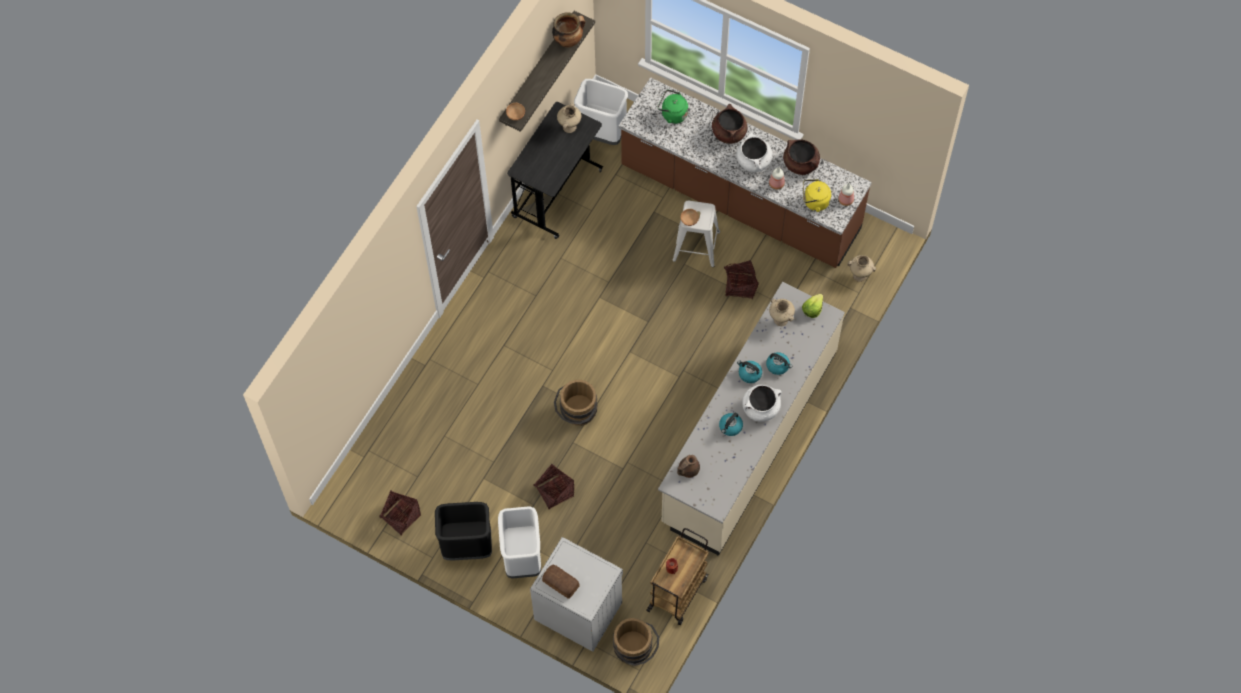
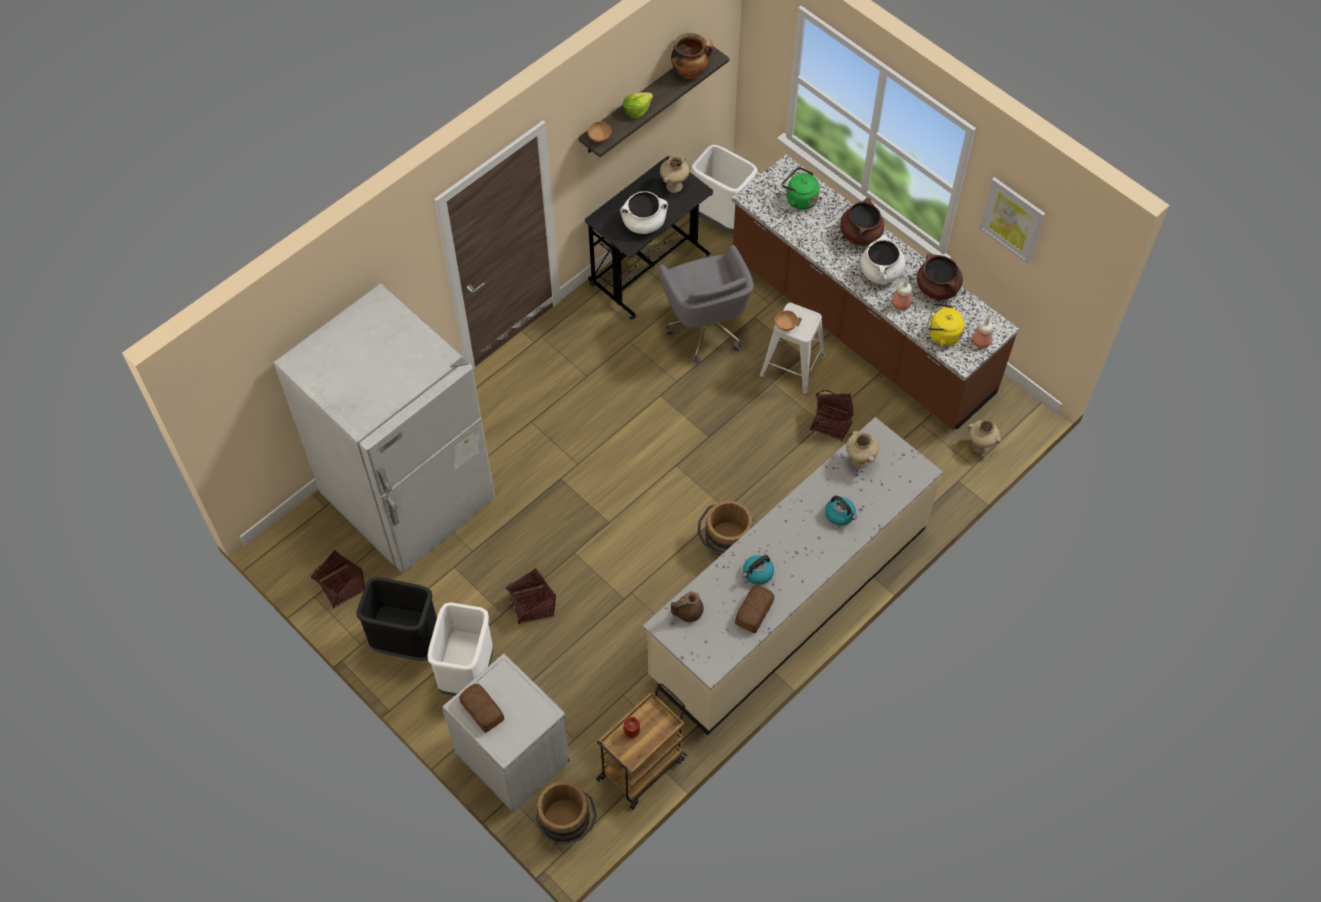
camera: 15 degrees right, 5 degrees down
(428, 430) = (409, 495): none -> white fridge
(577, 413) = (590, 520): brown bucket -> brown bucket (724, 544)
(617, 231) = (704, 328): none -> grey office chair
(736, 457) = (753, 612): none -> bread
(749, 374) = (801, 515): kettle -> none
(761, 408) = (803, 560): white cooking pot -> white cooking pot (644, 223)
(812, 309) = (903, 458): lettuce -> lettuce (637, 110)
(850, 106) = (1012, 220): none -> picture

